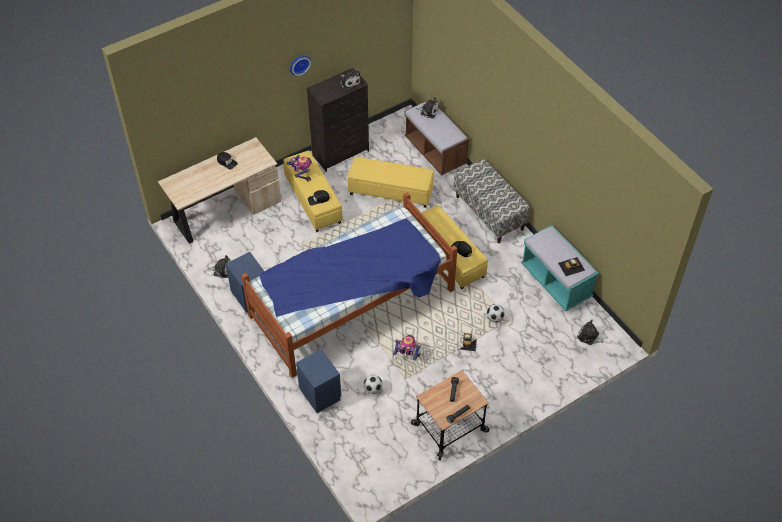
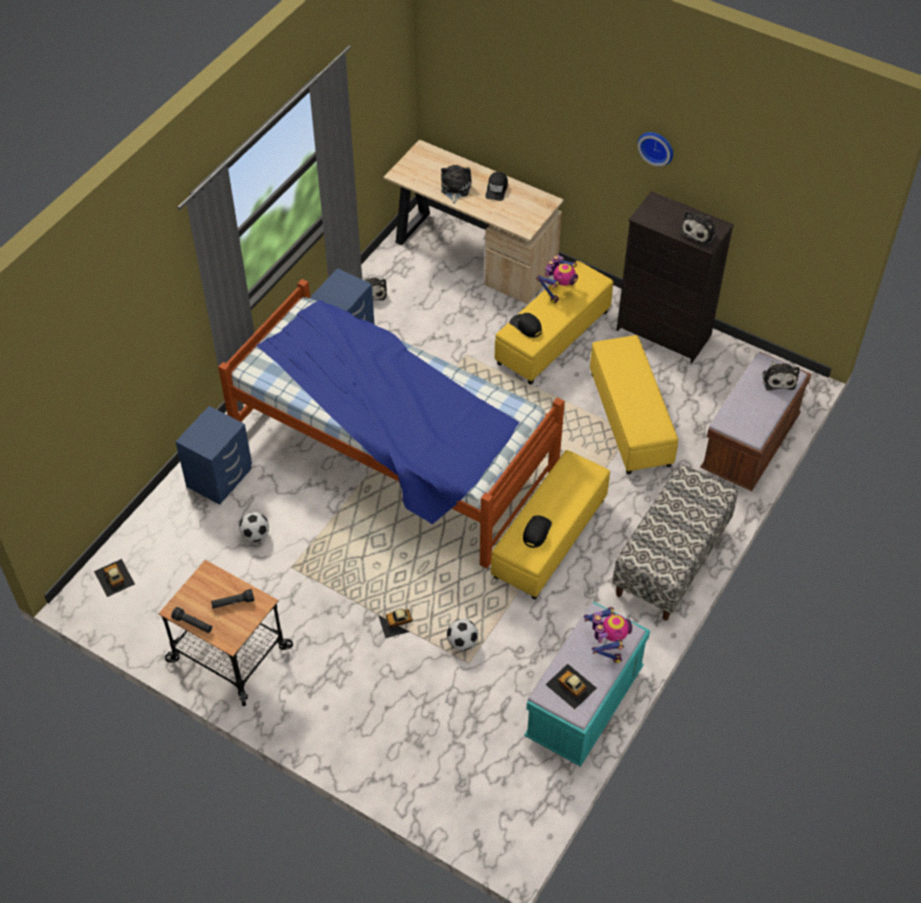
camera: 65 degrees right, 0 degrees up
(364, 471) = (114, 578): none -> toy car
(407, 356) = (333, 554): toy robot -> toy robot (606, 644)
(589, 336) = (497, 791): plush toy -> plush toy (455, 188)

